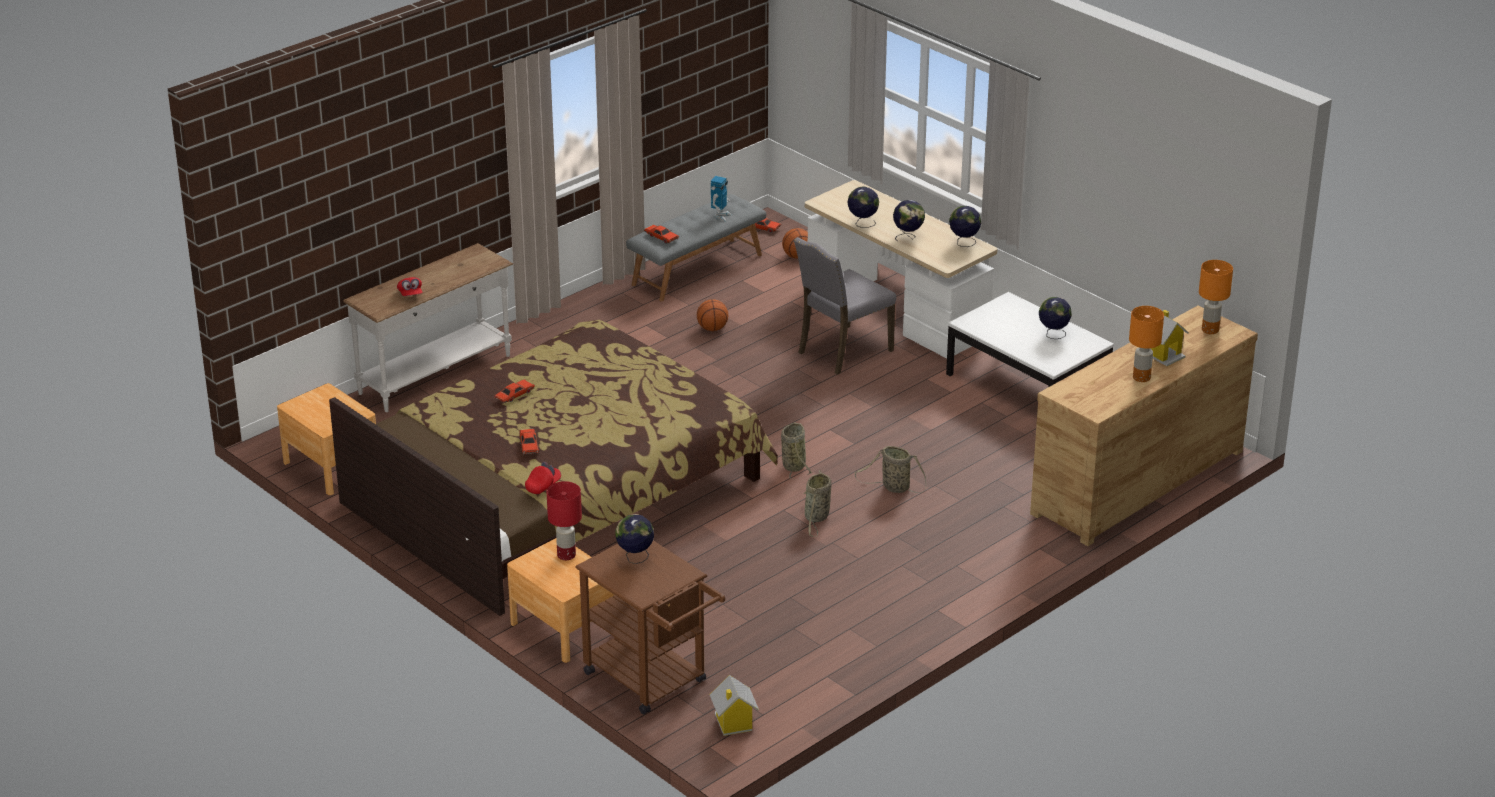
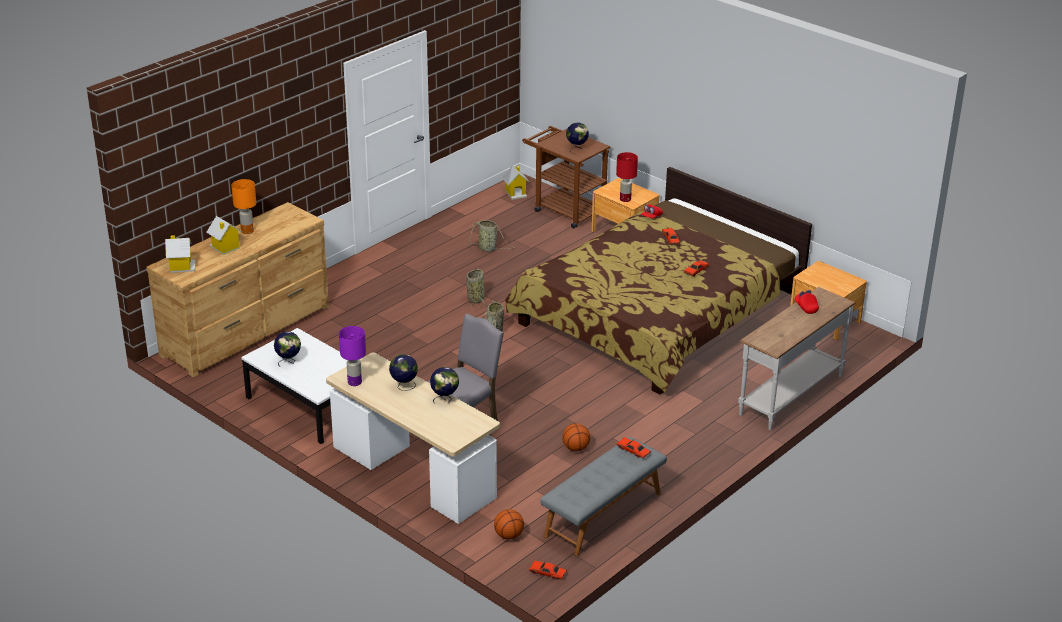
camera: 175 degrees right, 0 degrees up
(720, 216) = (583, 479): toy robot -> none
(893, 487) = (422, 321): basket -> basket (489, 248)
(964, 243) = (354, 382): globe -> purple table lamp
(1210, 330) = (181, 266): orange table lamp -> toy house

